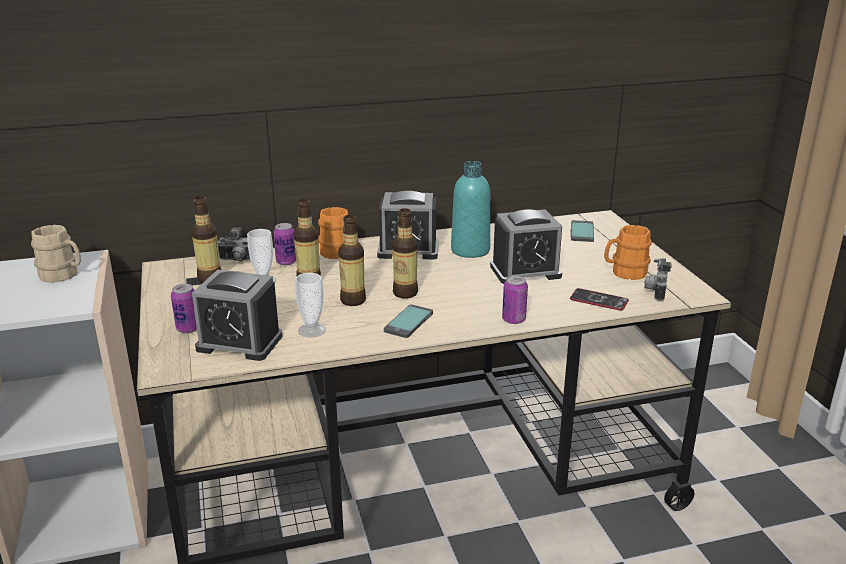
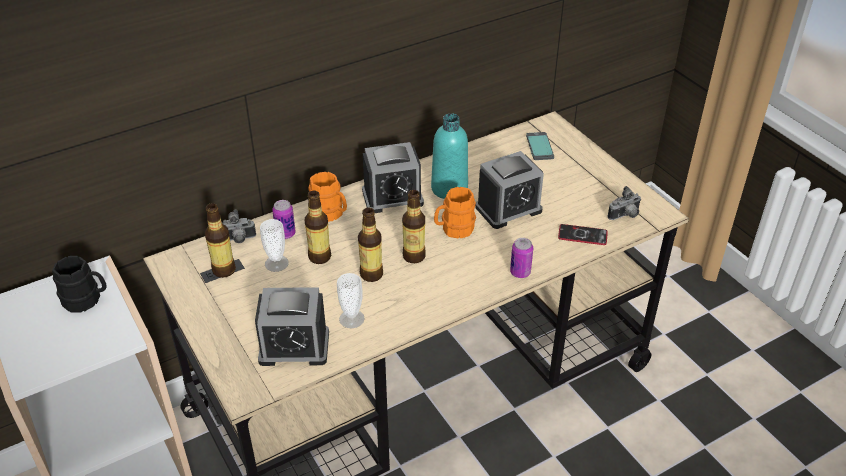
camera: 15 degrees left, 15 degrees up
(63, 275) = (86, 300): beige mug -> black mug
(188, 328) = (237, 338): can -> none
(409, 322) = (432, 293): phone -> none
(624, 272) = (593, 196): orange mug -> orange mug (454, 229)
(655, 292) = (625, 216): camera -> camera turned 120 degrees counterclockwise

